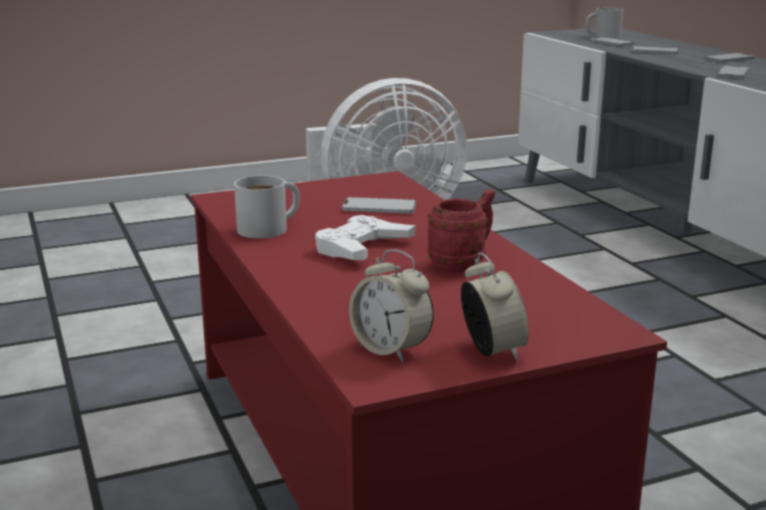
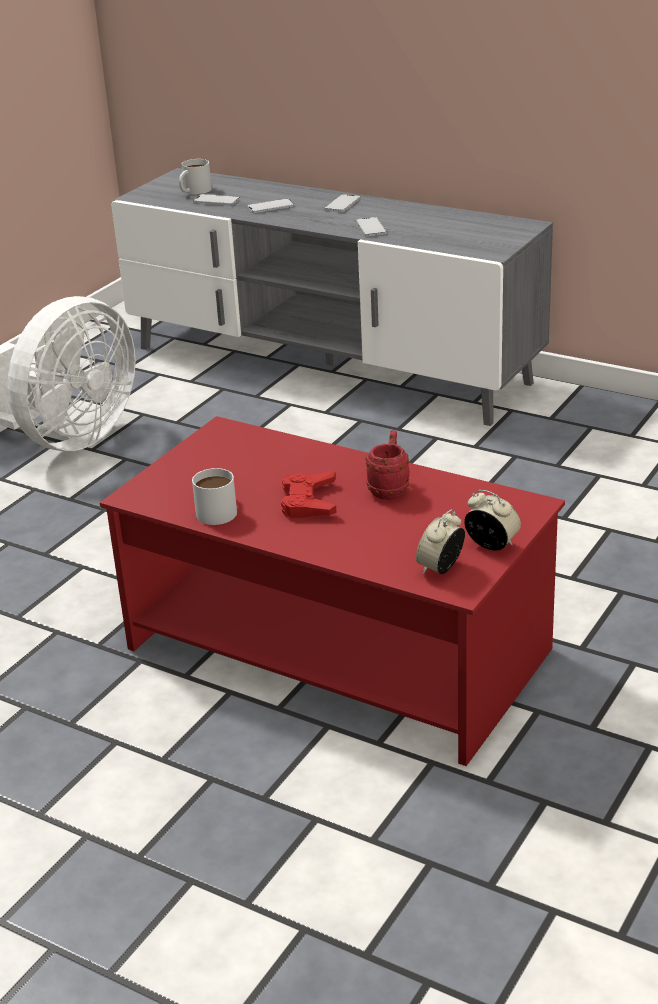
camera: 35 degrees left, 10 degrees up
(362, 247) = (309, 501): white game controller -> red game controller
(379, 207) = (263, 460): phone -> none
(391, 349) = (440, 568): alarm clock -> alarm clock turned 120 degrees clockwise

